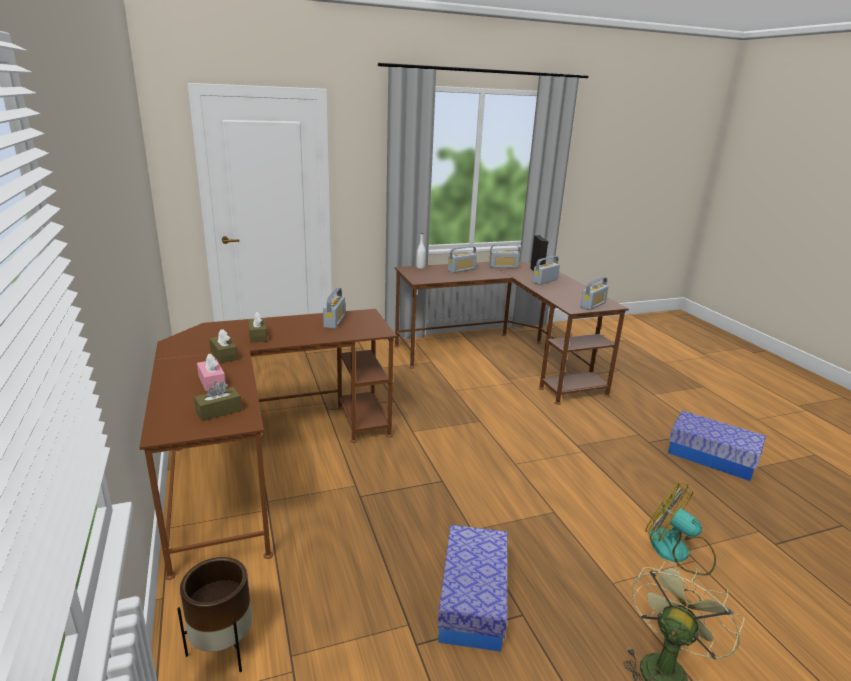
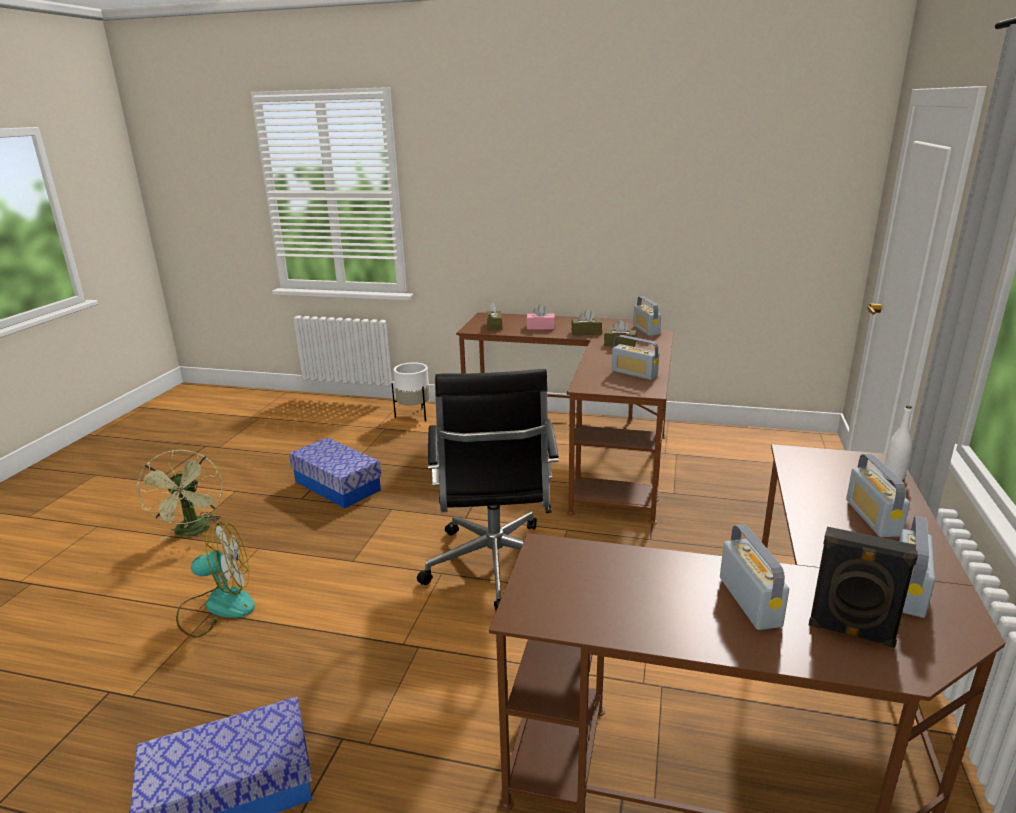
camera: 125 degrees right, 0 degrees up
(223, 648) = (414, 415): brown planter -> white planter
(484, 445) = (495, 568): none -> black office chair
(593, 305) = (544, 584): radio -> radio (646, 330)

